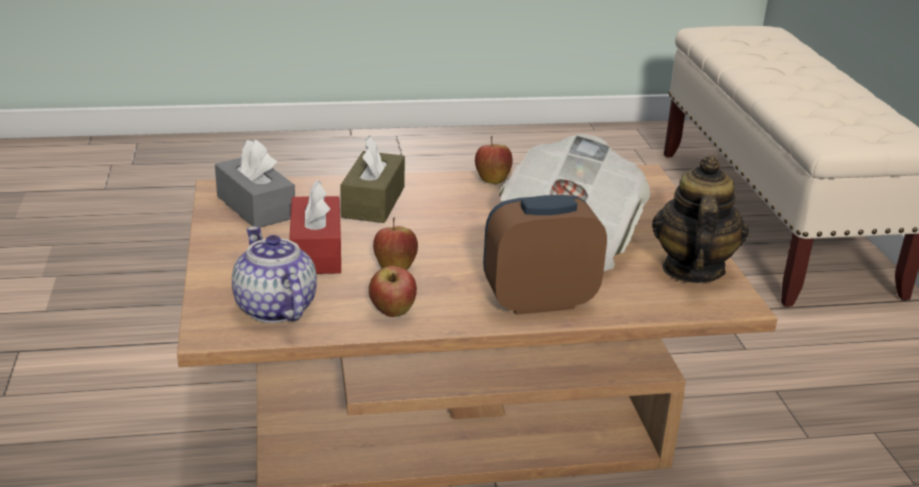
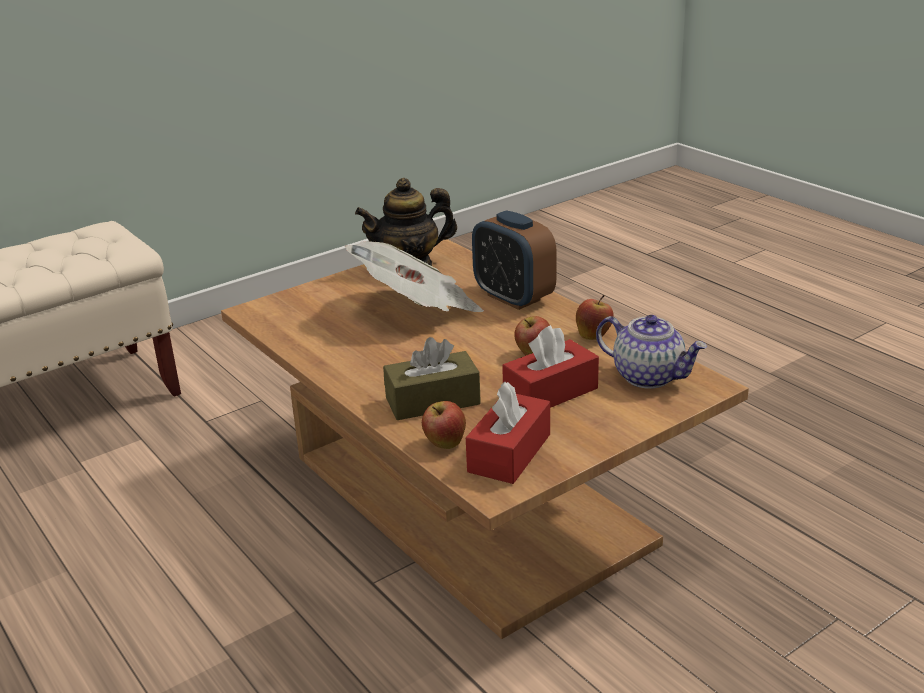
camera: 115 degrees left, 0 degrees up
(255, 207) = (509, 453): grey tissue box -> red tissue box
(274, 308) = (649, 376): teapot -> teapot turned 90 degrees counterclockwise
(492, 179) = (326, 365): apple -> apple (444, 444)

